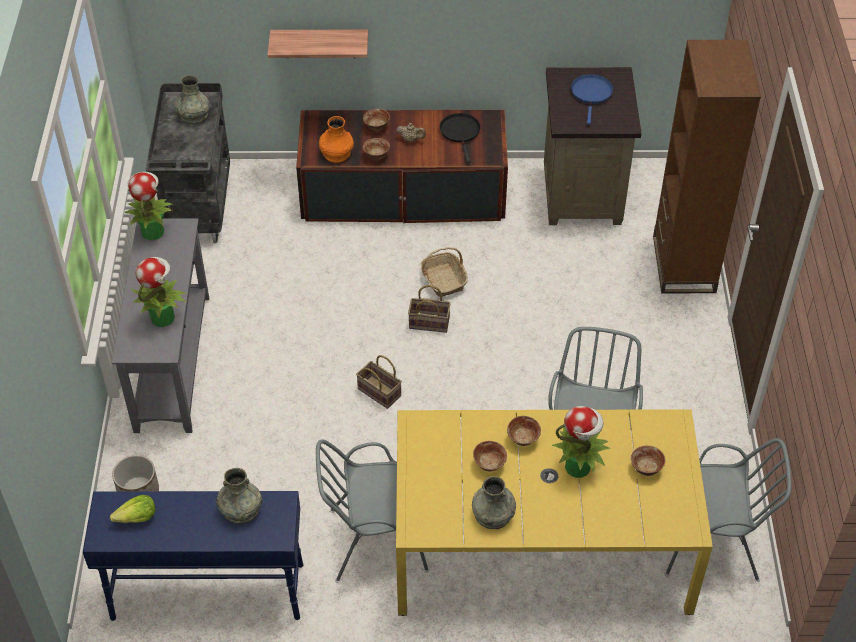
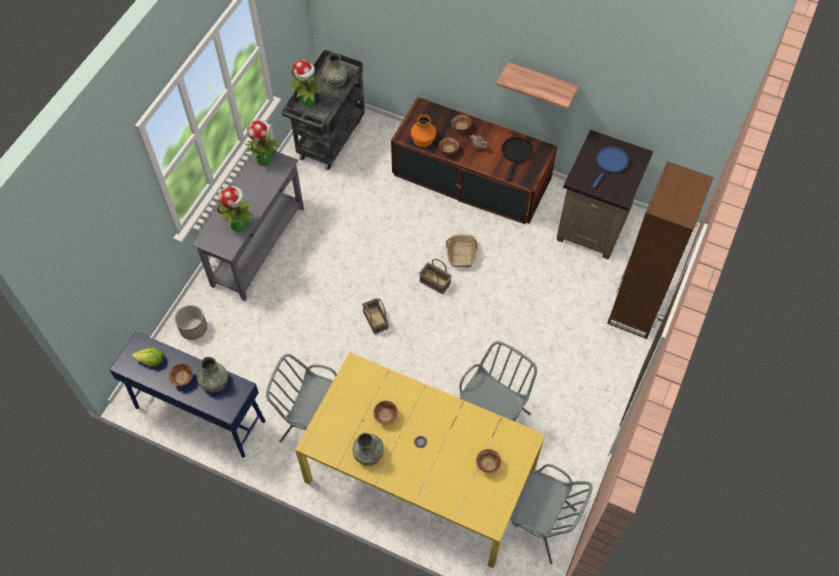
camera: 25 degrees right, 10 degrees up
(320, 43) = (435, 58): shelf -> shelf (541, 83)
(523, 439) = (418, 408): bowl -> bowl (183, 379)
(578, 466) = (443, 444): potted plant -> potted plant (308, 101)

